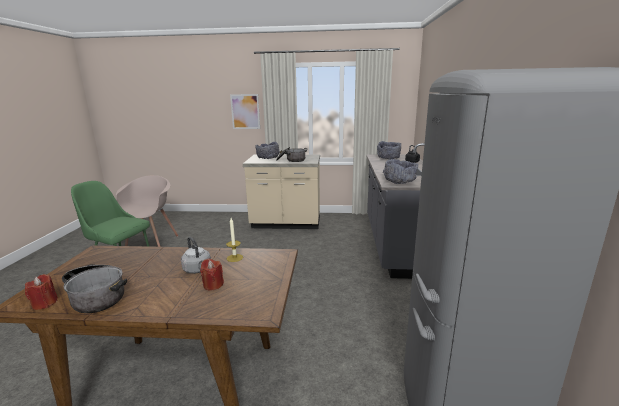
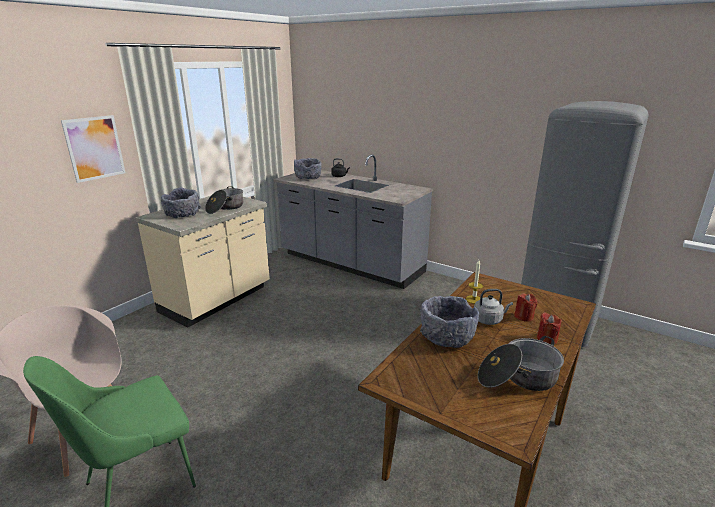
camera: 60 degrees left, 5 degrees up
(44, 303) = (520, 414): red candle -> red candle (546, 339)
(399, 181) = (394, 195): grey bowl -> grey bowl (446, 337)

